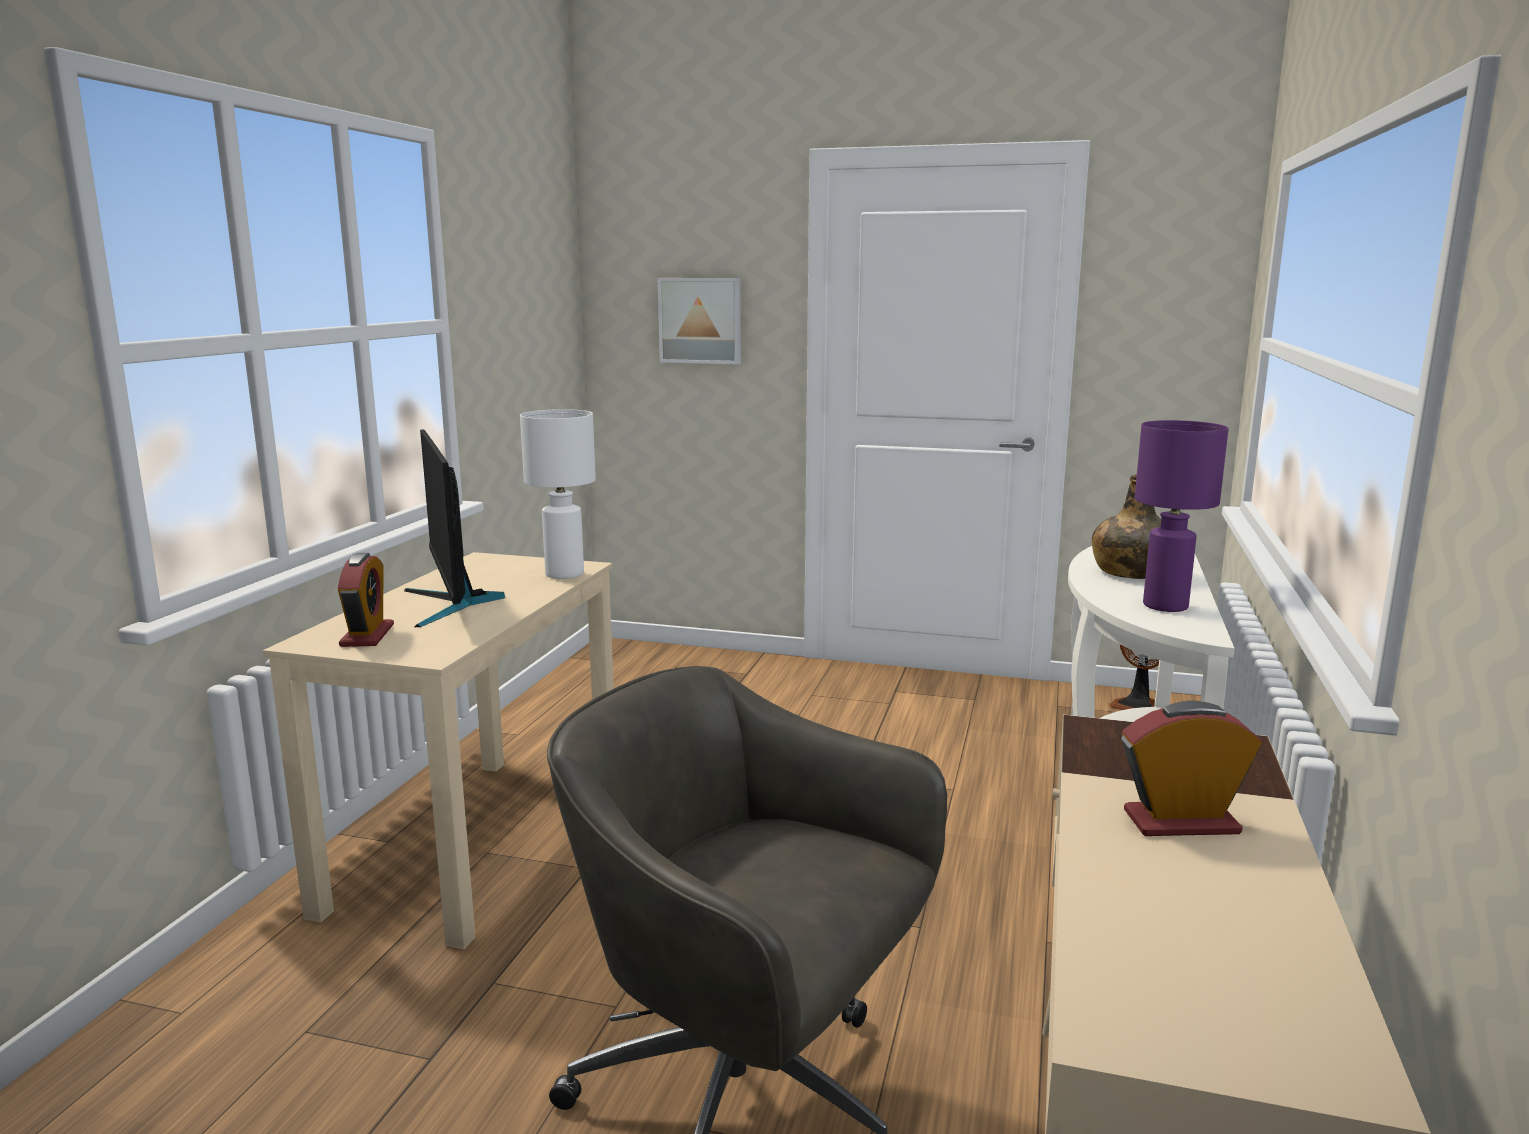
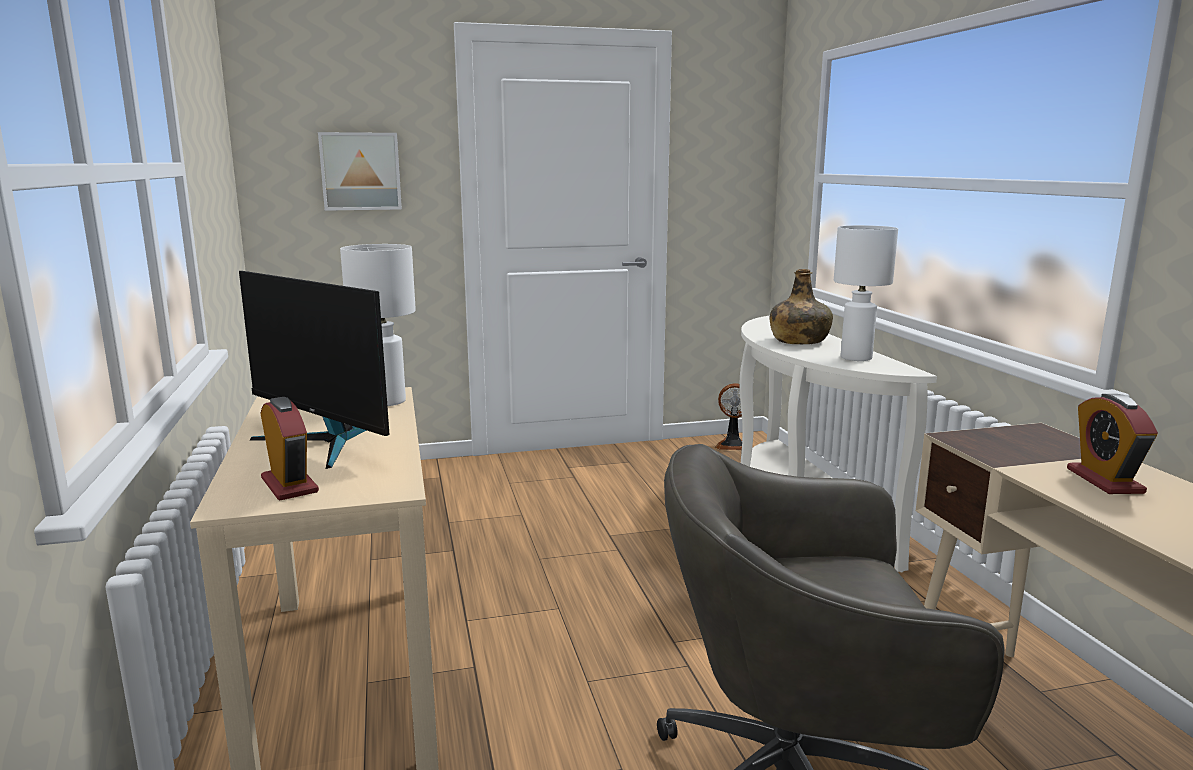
camera: 30 degrees left, 0 degrees up
(1165, 606) = (855, 358): purple table lamp -> white table lamp
(1181, 822) = (1104, 481): alarm clock -> alarm clock turned 60 degrees counterclockwise

